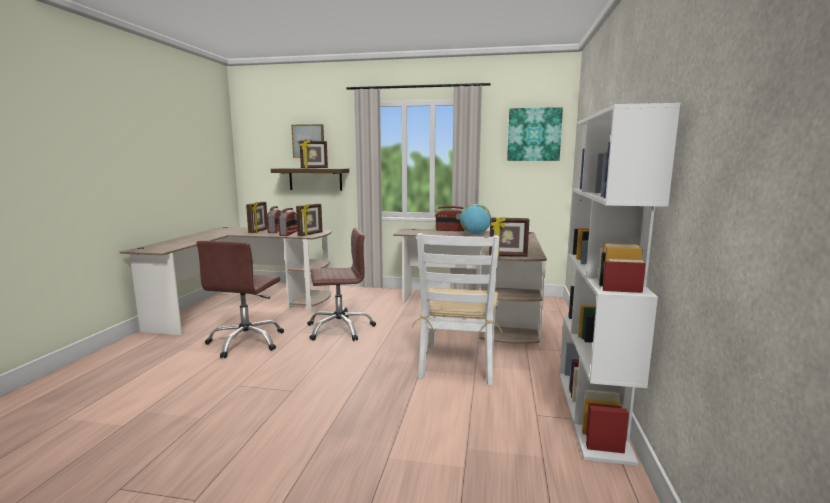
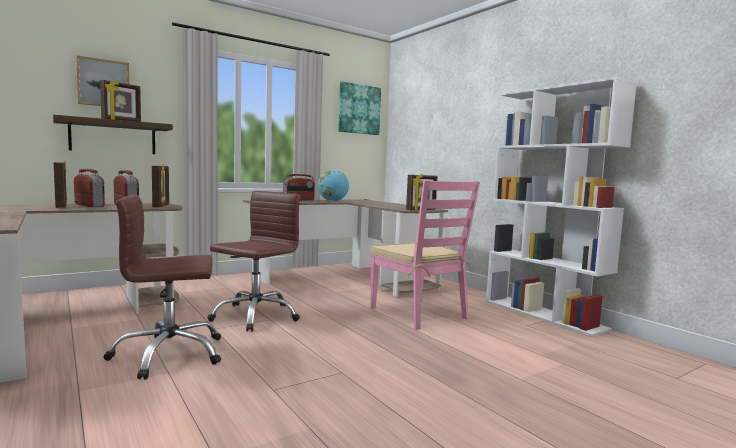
camera: 45 degrees left, 5 degrees down
(246, 342) = (169, 354): brown office chair -> brown office chair turned 105 degrees clockwise
(458, 364) = (419, 313): white chair -> pink chair

